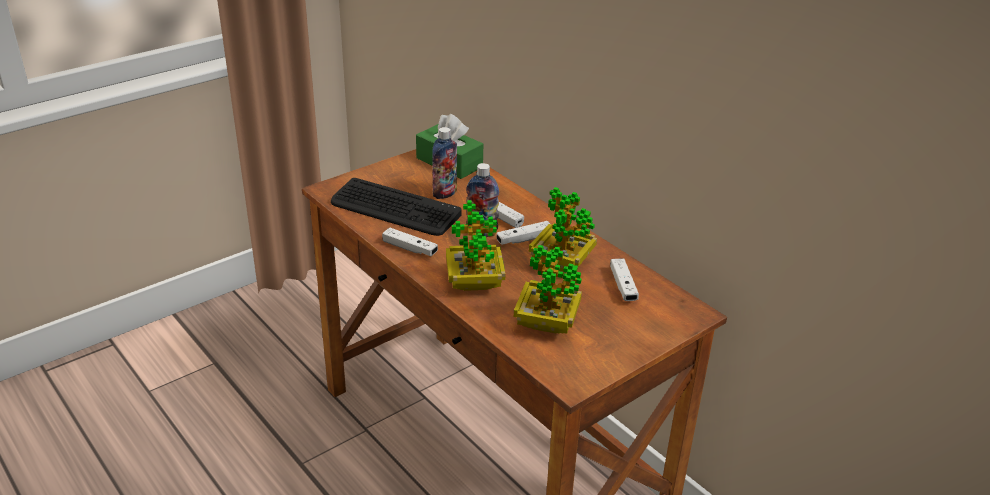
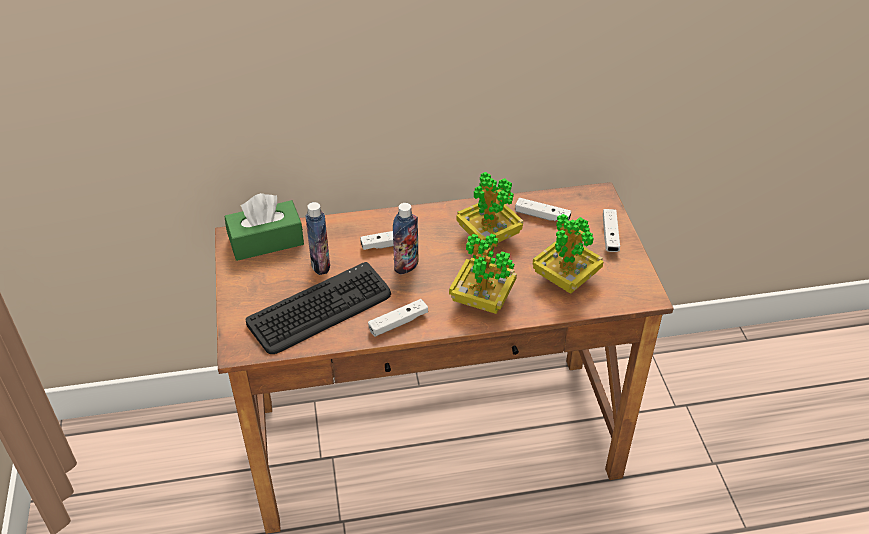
camera: 60 degrees left, 10 degrees up
(524, 239) = (437, 243): white game controller -> white game controller (610, 236)

